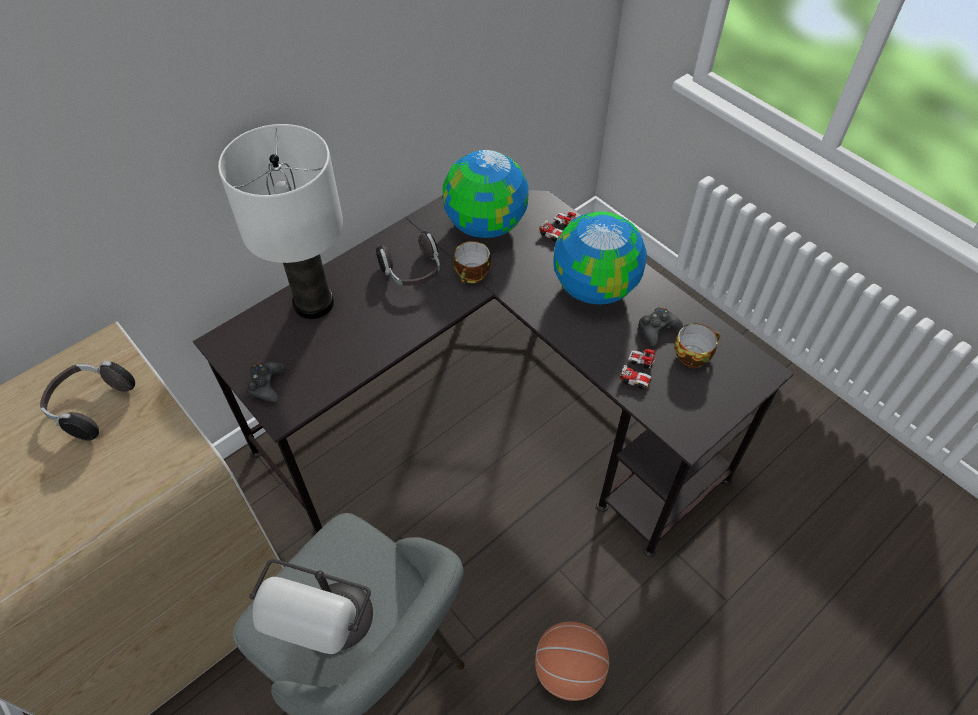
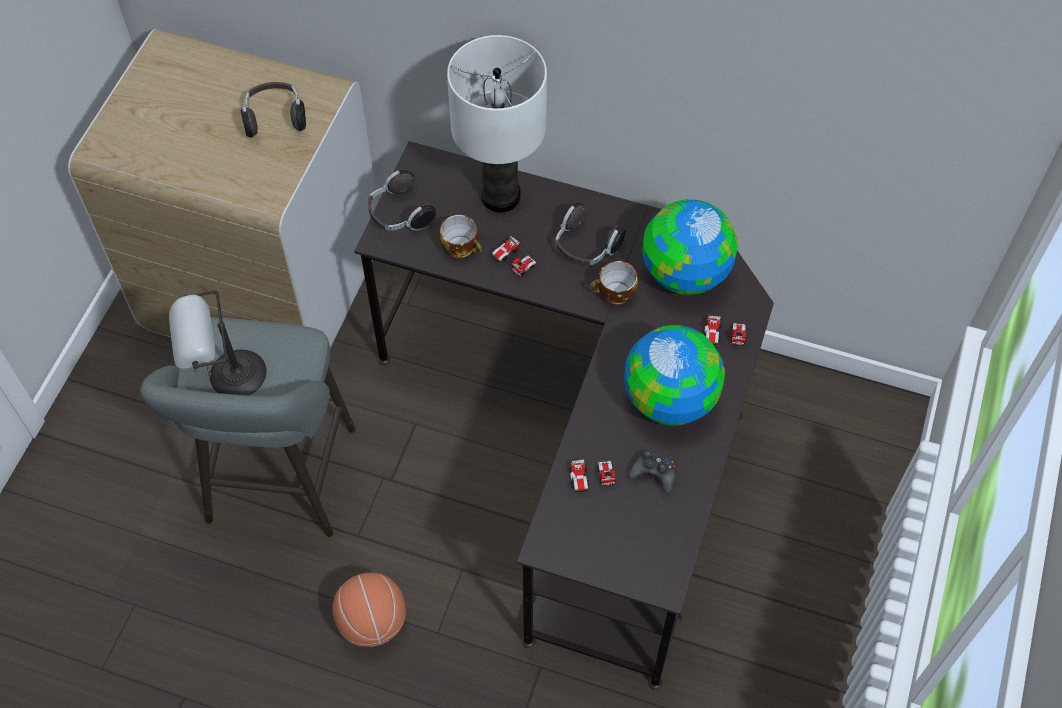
camera: 60 degrees right, 5 degrees up
(266, 385) = (399, 214): black game controller -> headphones
(387, 325) = (513, 261): none -> toy car
(692, 355) = (642, 516): cup -> cup (462, 247)

